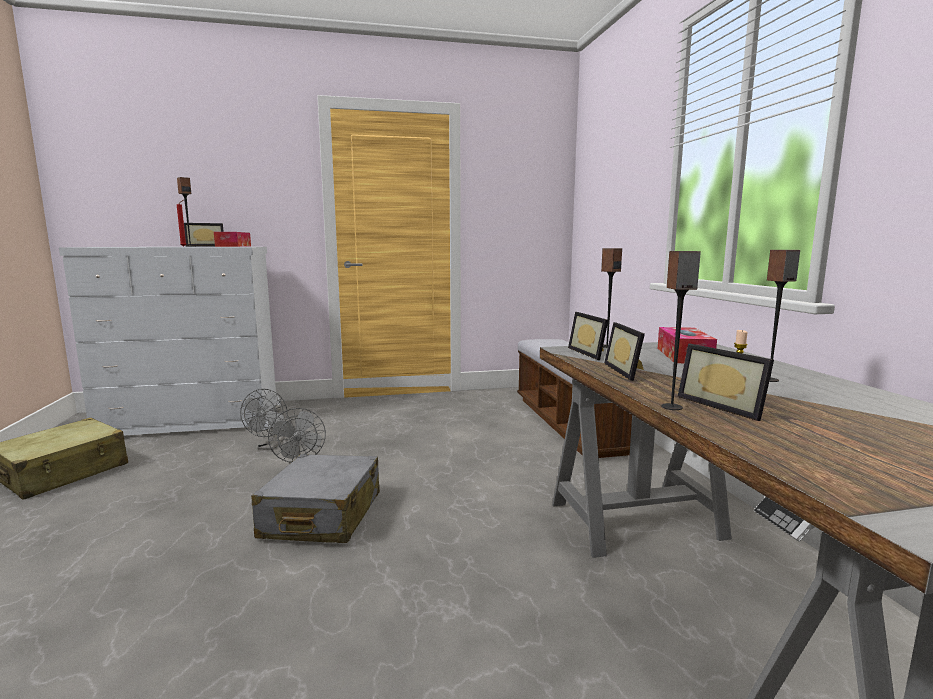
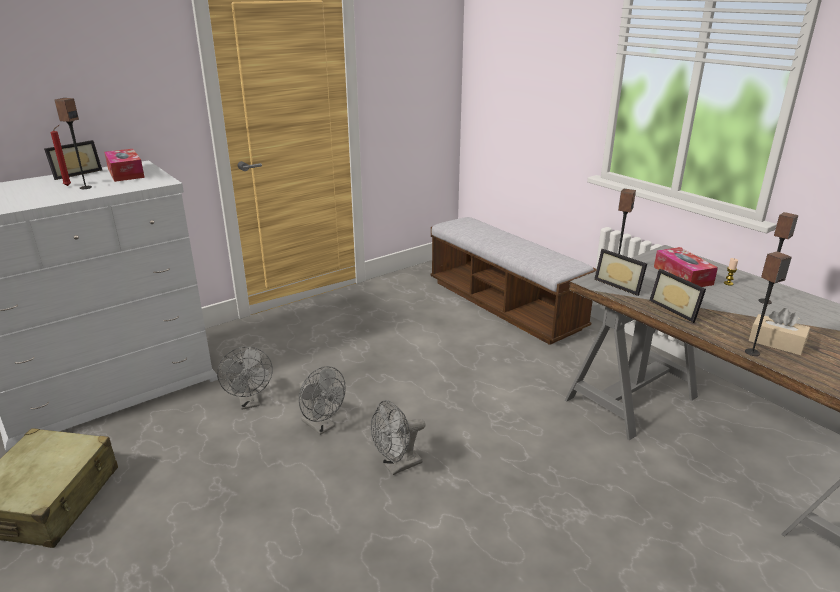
camera: 25 degrees left, 15 degrees up
(322, 515) = (397, 466): grey suitcase -> grey fan
(725, 406) = (776, 343): picture frame -> beige tissue box

